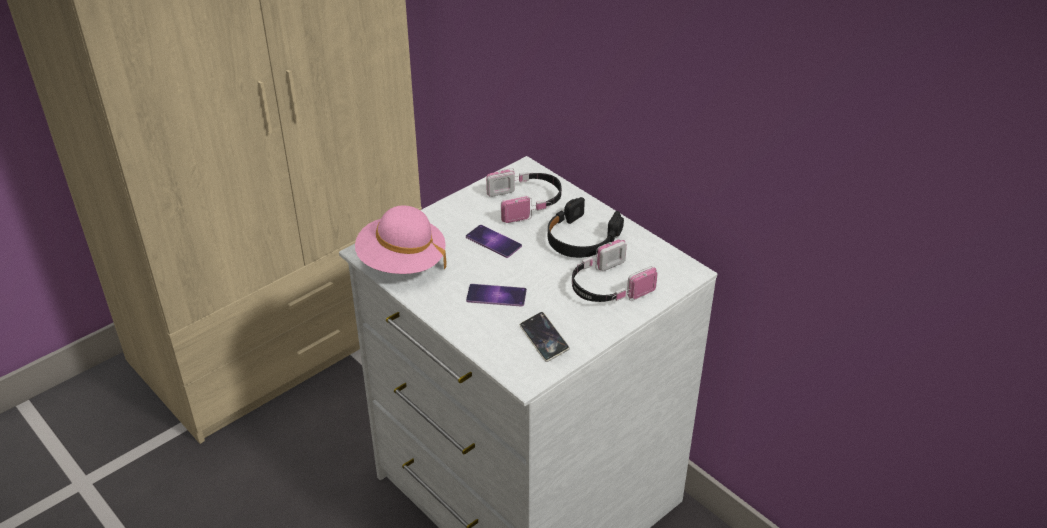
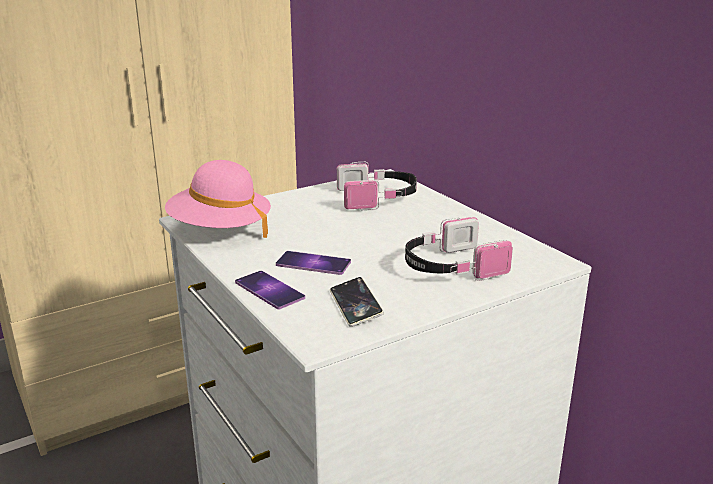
camera: 10 degrees right, 15 degrees down
(493, 241) = (329, 222): phone -> phone (269, 290)
(581, 239) = (430, 227): black headphones -> none

